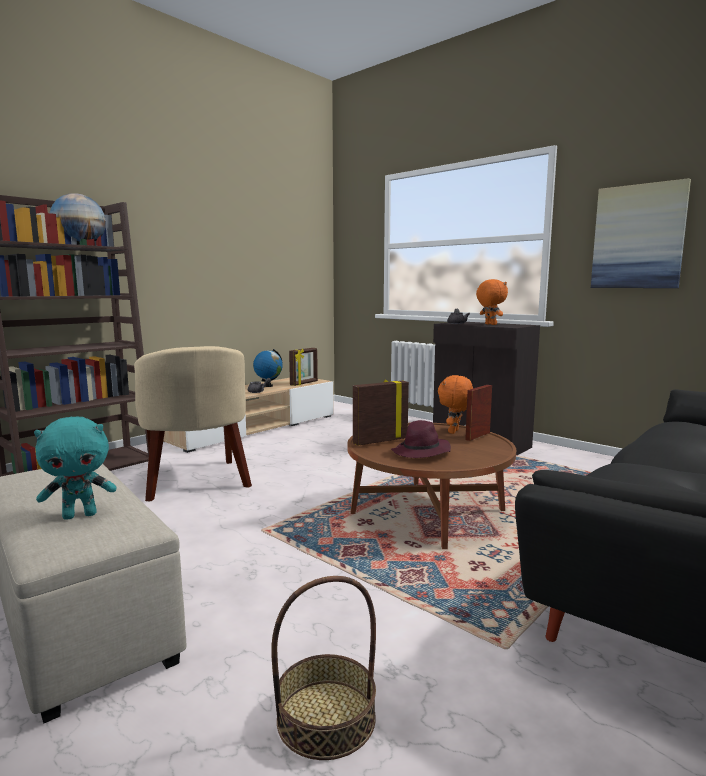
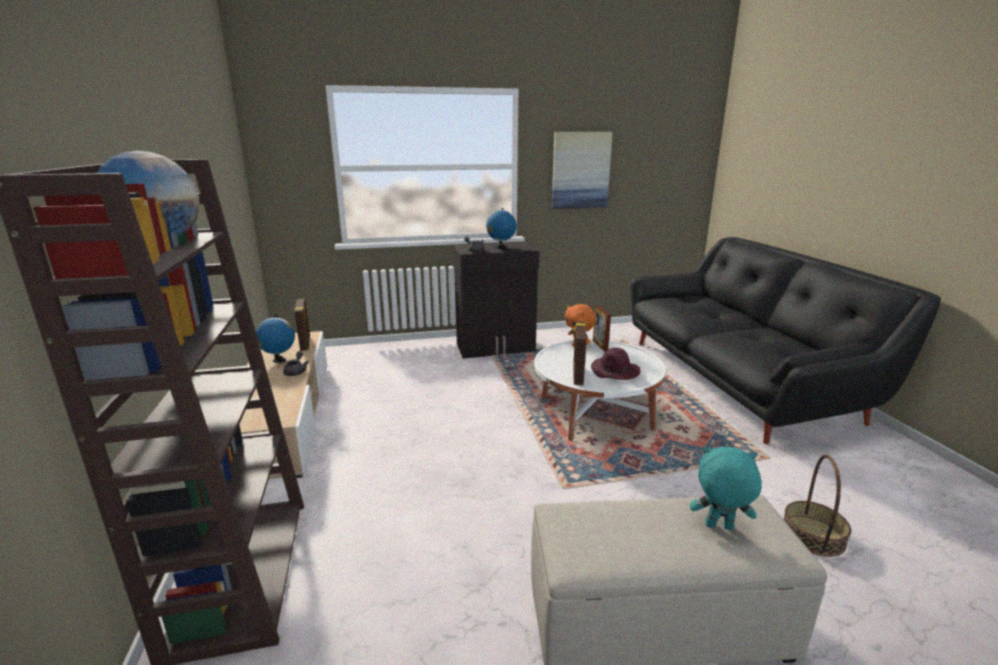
camera: 55 degrees left, 10 degrees up
(80, 515) = (719, 527): turquoise plush toy -> turquoise plush toy turned 90 degrees counterclockwise
(196, 481) = (406, 493): beige armchair -> none
(428, 512) = (595, 413): brown coffee table -> white coffee table
(490, 324) = (501, 248): orange plush toy -> globe

